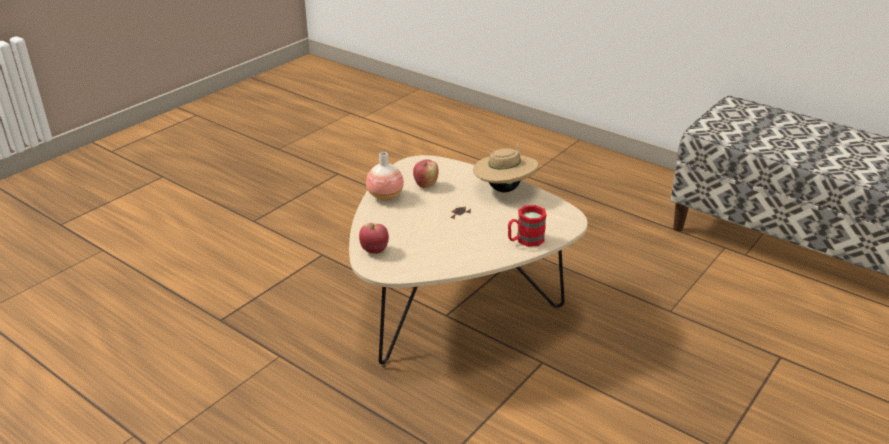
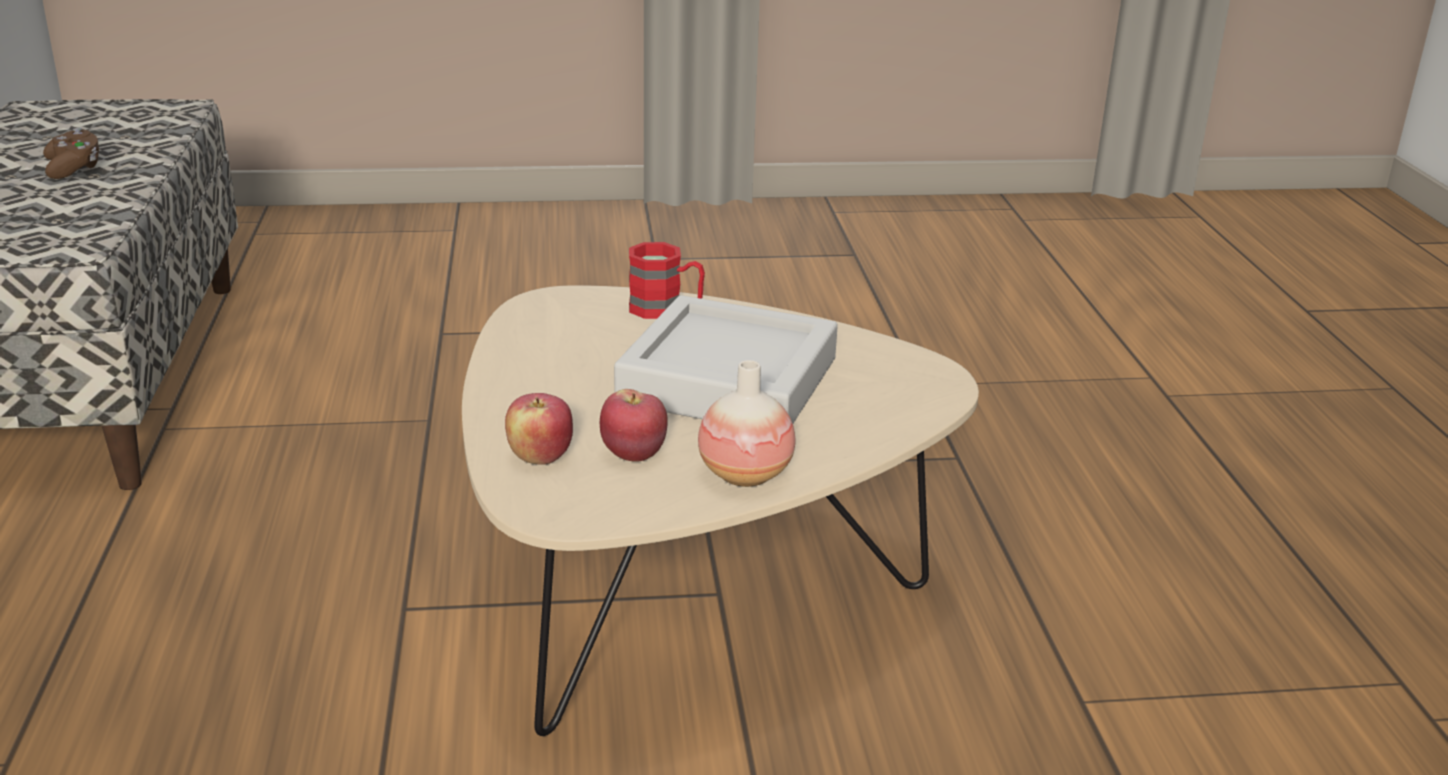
camera: 135 degrees left, 5 degrees down
(375, 250) = (909, 401): apple -> apple (540, 457)
(446, 223) = (728, 380): none -> grey tray
(504, 189) = (528, 378): beige hat -> none
(822, 149) = (74, 169): none -> brown game controller

